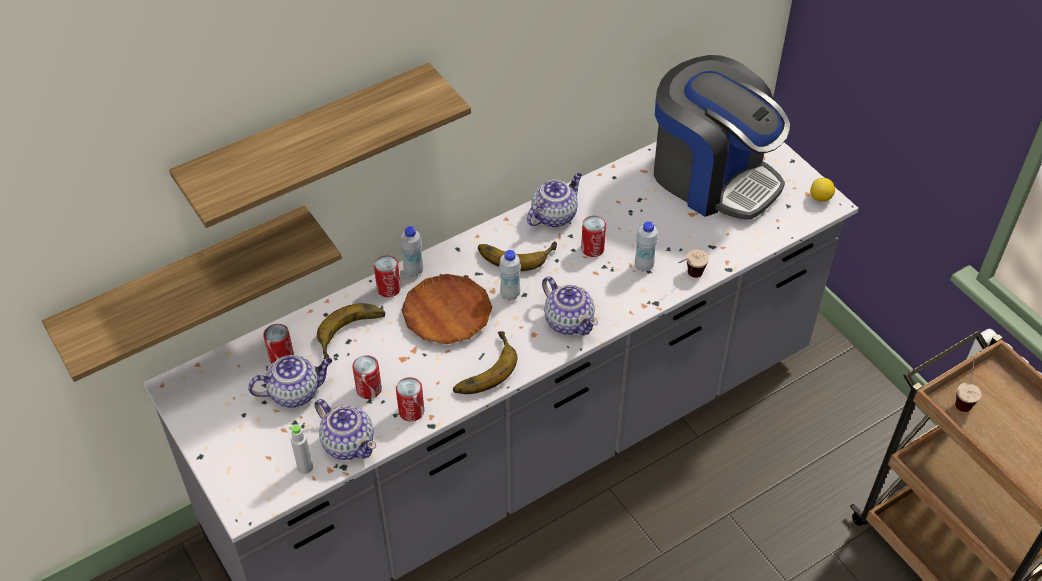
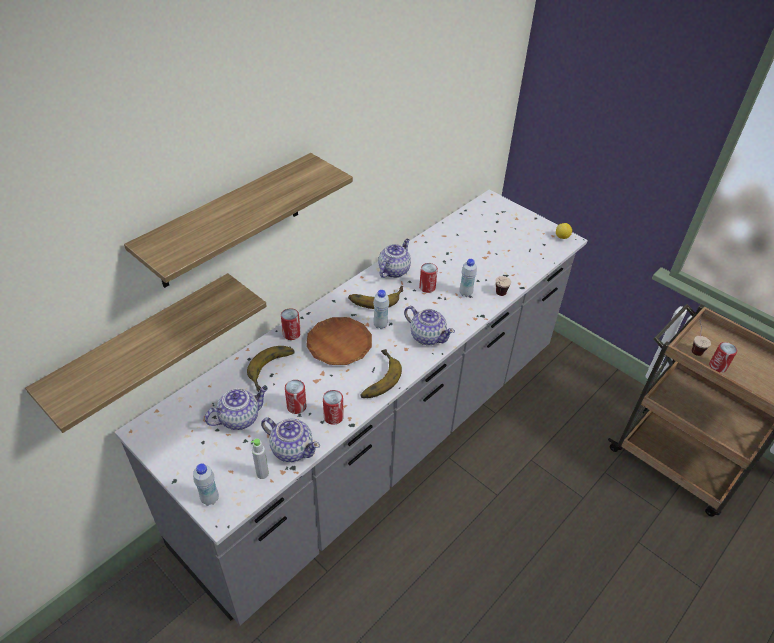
camera: 15 degrees left, 5 degrees down
(281, 357) = (223, 394): can -> can (717, 366)
(413, 271) = (306, 320): white bottle -> white bottle (210, 499)
(712, 177) = (489, 233): coffee machine -> none

